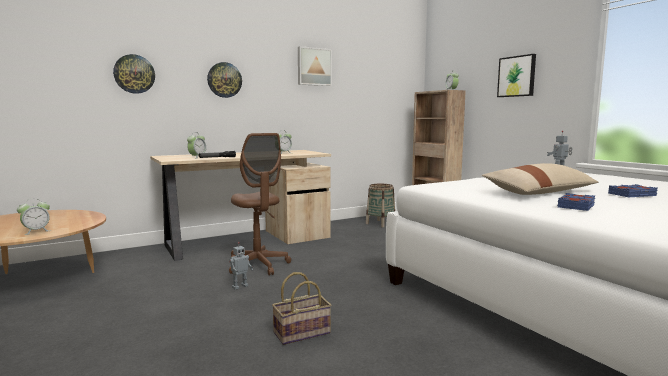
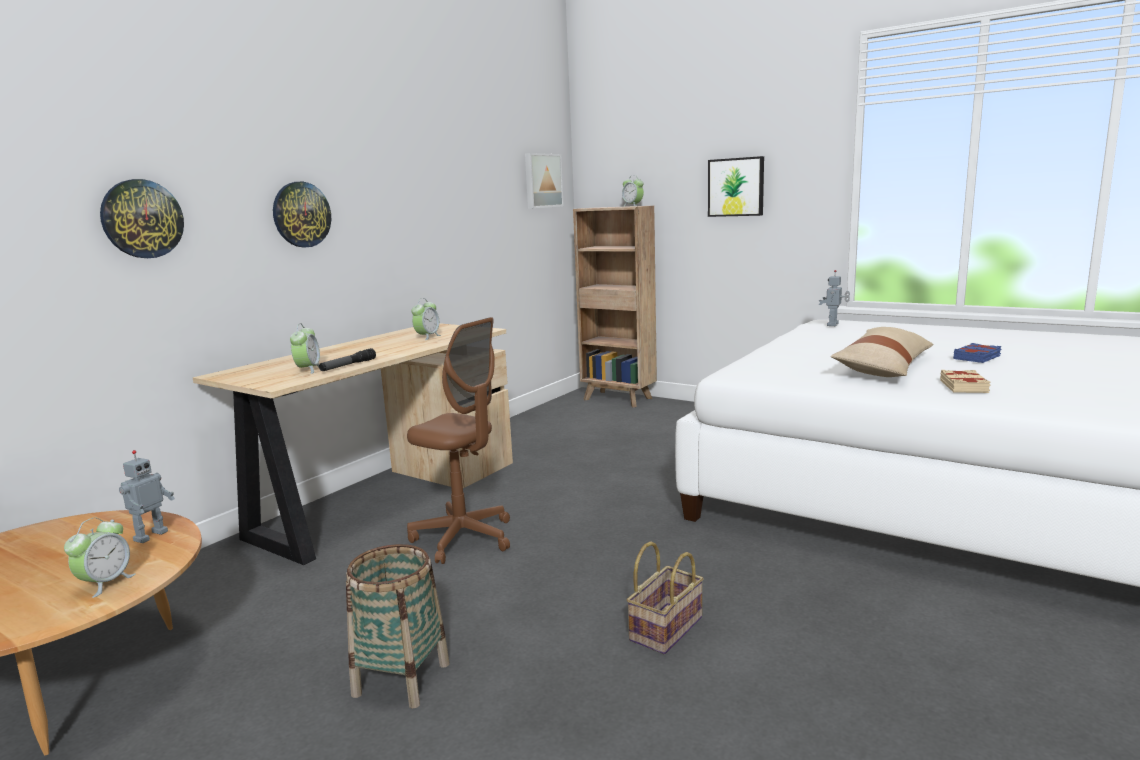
camera: 25 degrees left, 5 degrees up
(239, 286) = (482, 582): toy robot -> toy robot (150, 536)
(314, 67) = (432, 178): picture -> picture (542, 181)
(380, 223) = (557, 423): basket -> basket (401, 679)
(576, 206) = (964, 386): blue book -> beige book

